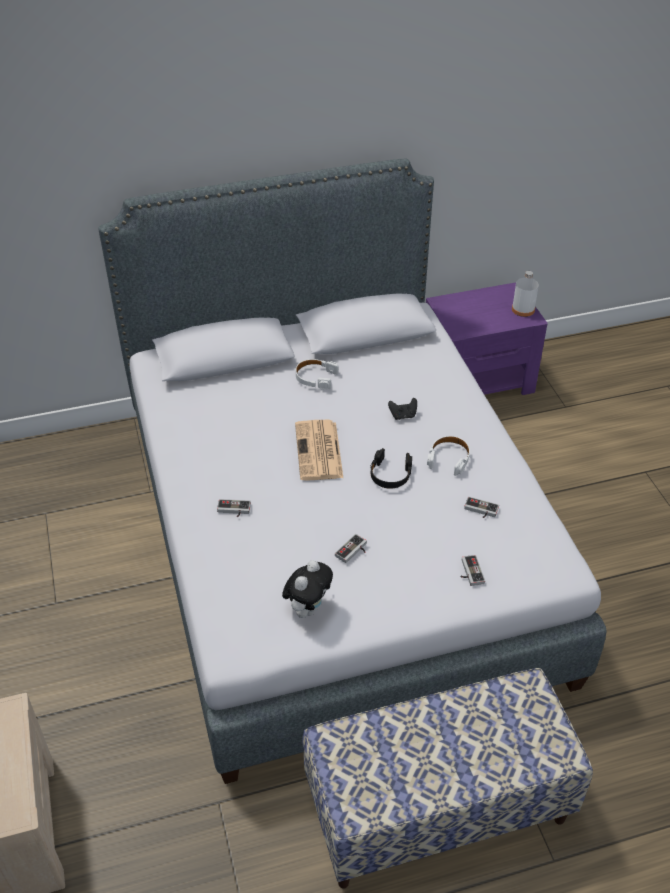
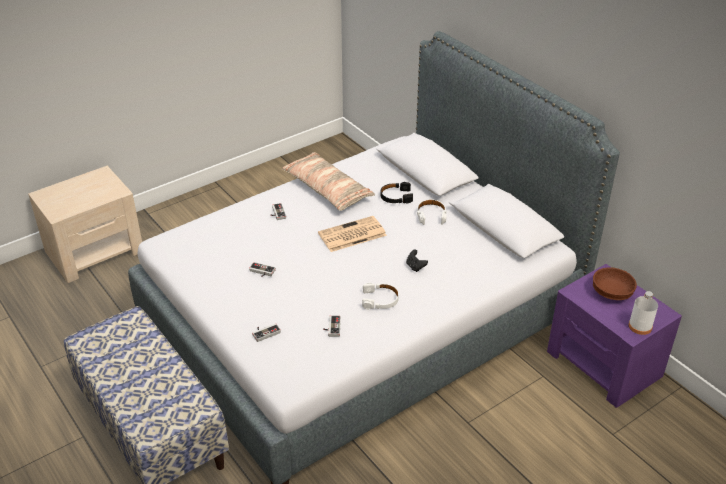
camera: 70 degrees right, 5 degrees down
(210, 451) = (327, 189): none -> pillow
(308, 608) = (206, 264): plush toy -> none
(390, 474) = (347, 274): black headphones -> black headphones (396, 197)
(471, 309) = (612, 293): none -> brown bowl

